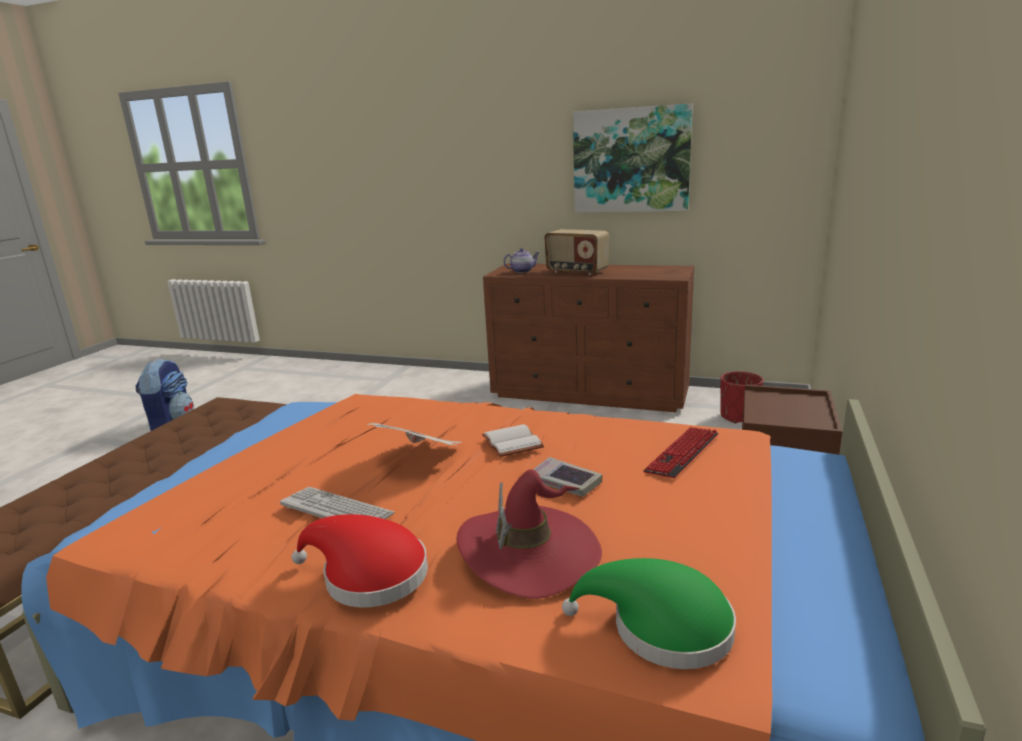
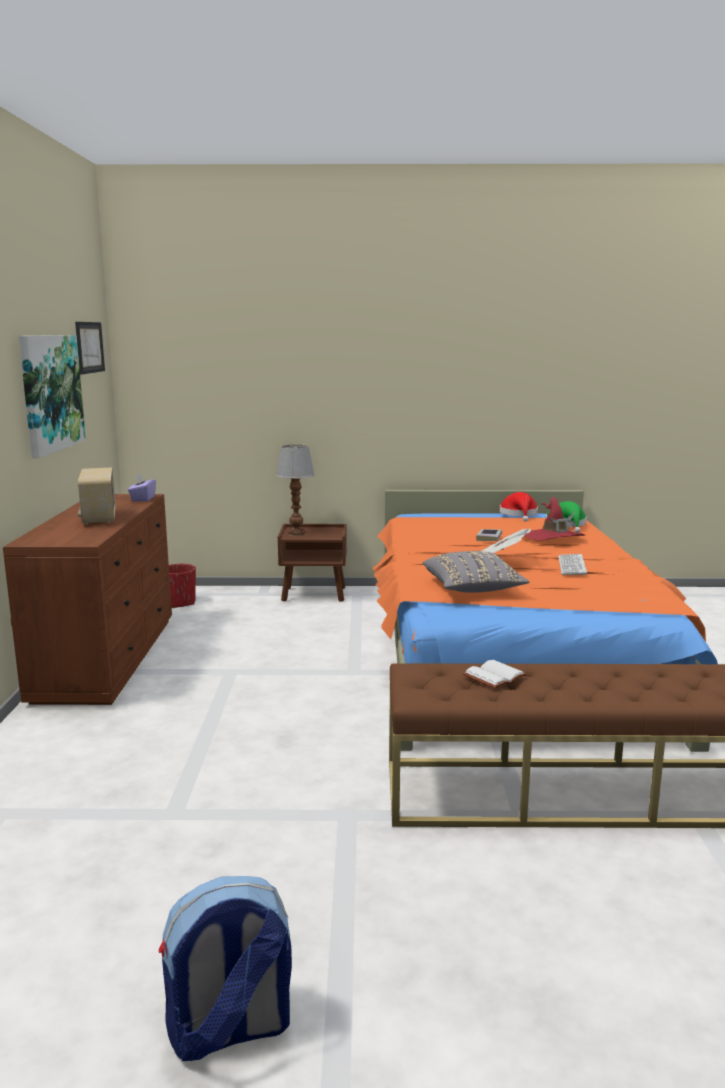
camera: 110 degrees left, 5 degrees down
(341, 426) = (472, 589): none -> grey pillow
(368, 575) = (605, 553): red hat -> red hat (519, 514)
(514, 442) = (457, 547): white book -> white book (493, 675)
(522, 271) = (75, 535): teapot -> none
(576, 272) = (98, 519): radio -> radio turned 150 degrees clockwise
(658, 276) = (142, 499): none -> purple tissue box
(682, 454) = (435, 526): keyboard -> none
(752, 113) = (89, 347): none -> picture
(783, 400) = (296, 533): none -> table lamp

